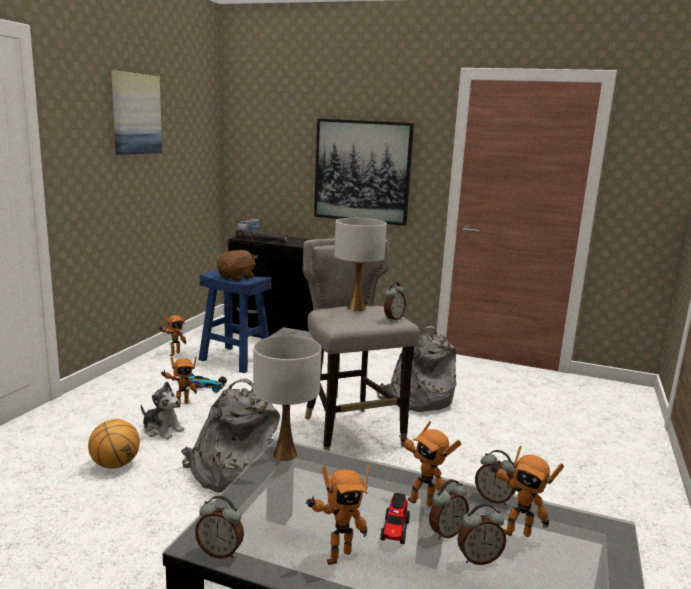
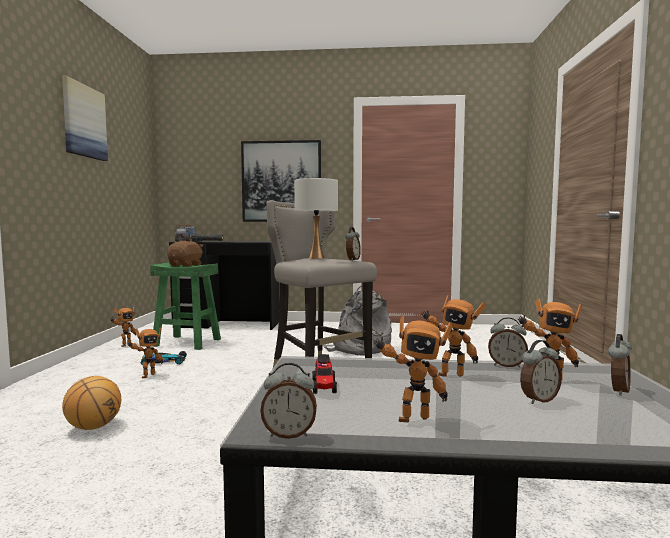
camera: 15 degrees left, 10 degrees down
(162, 430) = (135, 395): plush toy -> none
(232, 471) = (223, 414): grey backpack -> none
(235, 359) = (186, 342): blue stool -> green stool
(284, 454) = (298, 364): white table lamp -> none
(336, 555) = (411, 417): toy robot -> toy robot turned 45 degrees clockwise
(394, 531) = (448, 394): toy truck -> toy truck (324, 387)
(446, 532) = (492, 388): alarm clock -> alarm clock (617, 390)

